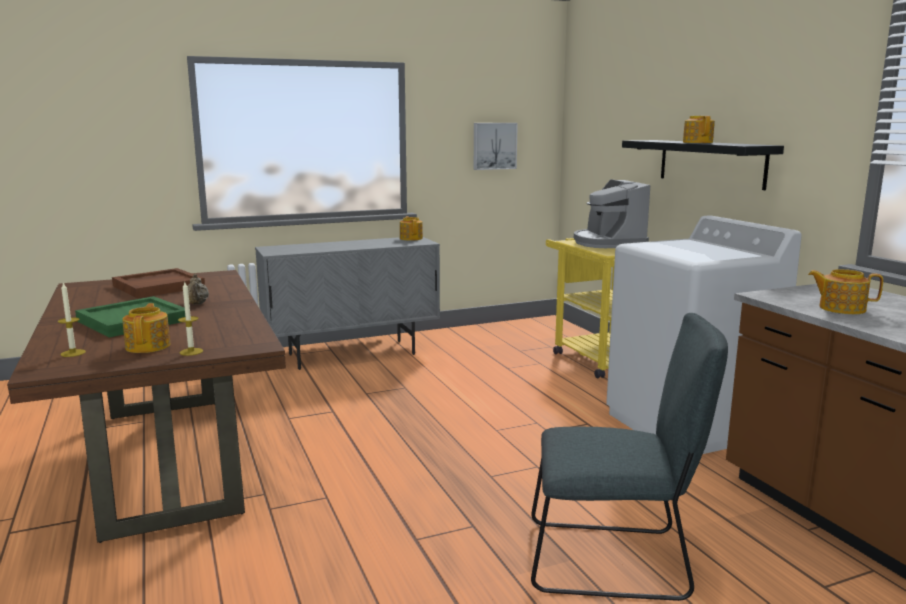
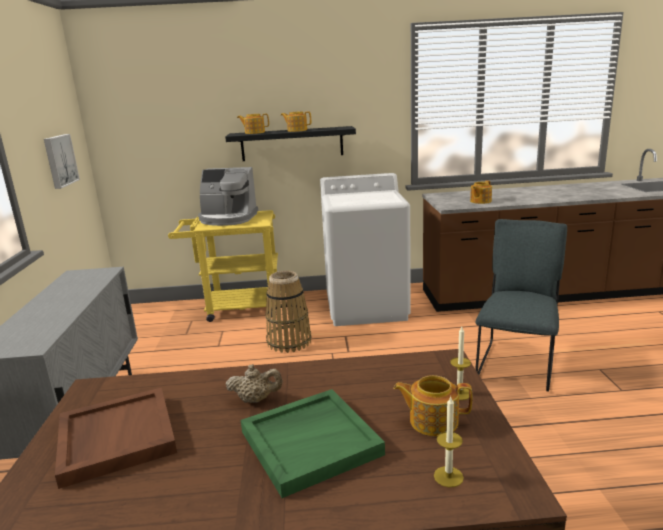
camera: 70 degrees left, 5 degrees up
(411, 238) = (75, 275): teapot -> teapot (254, 132)
(544, 396) = (289, 342): none -> basket

